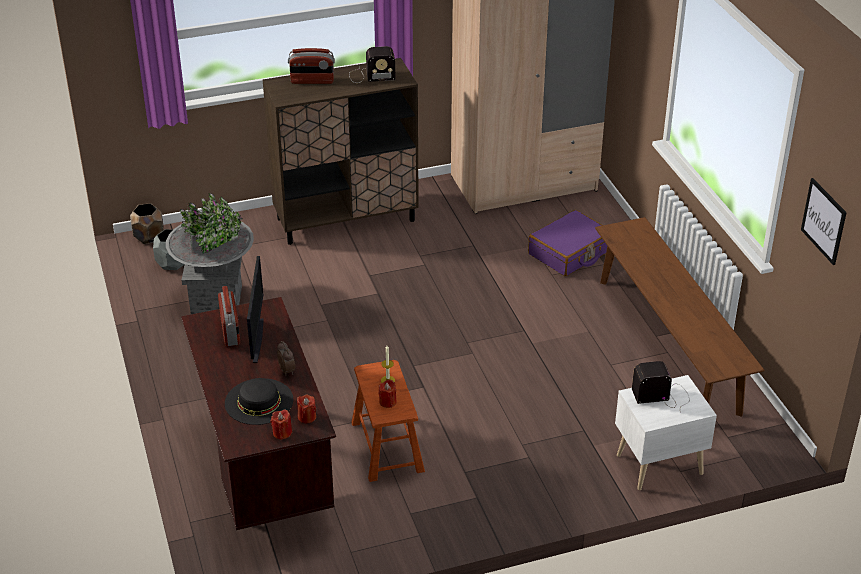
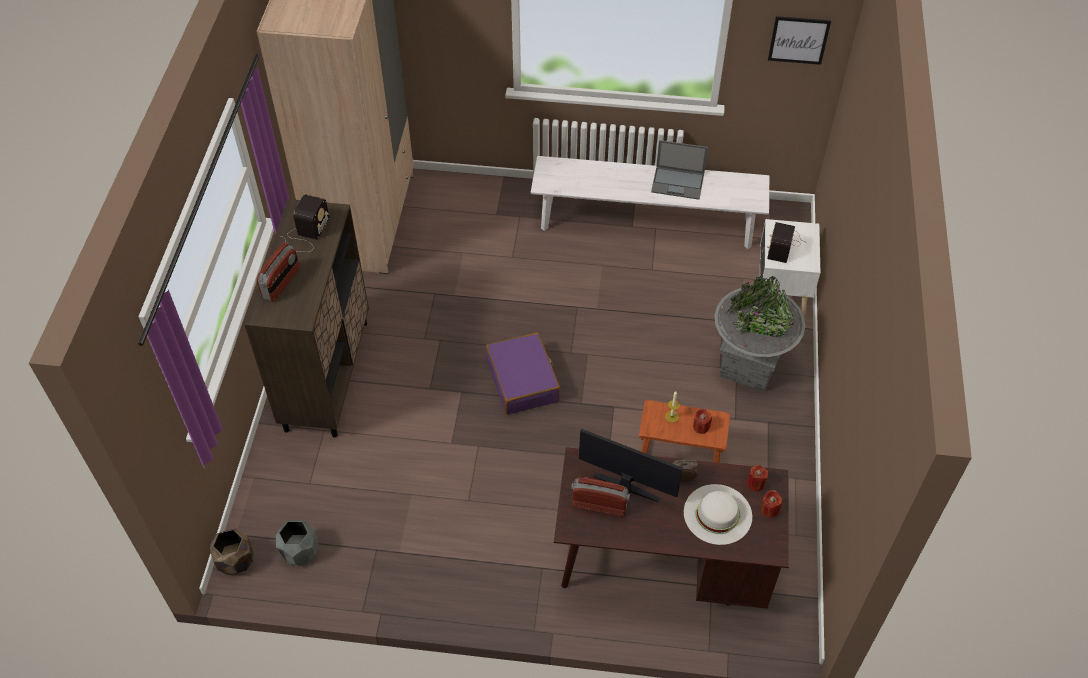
camera: 65 degrees left, 15 degrees up
(216, 300) = (389, 529): grey planter -> grey planter (748, 366)
(259, 401) = (717, 514): black hat -> white hat
(570, 253) = (490, 232): purple suitcase -> purple suitcase (523, 381)
(667, 344) = (646, 224): brown bench -> white bench
(692, 310) = (678, 183): none -> laptop

